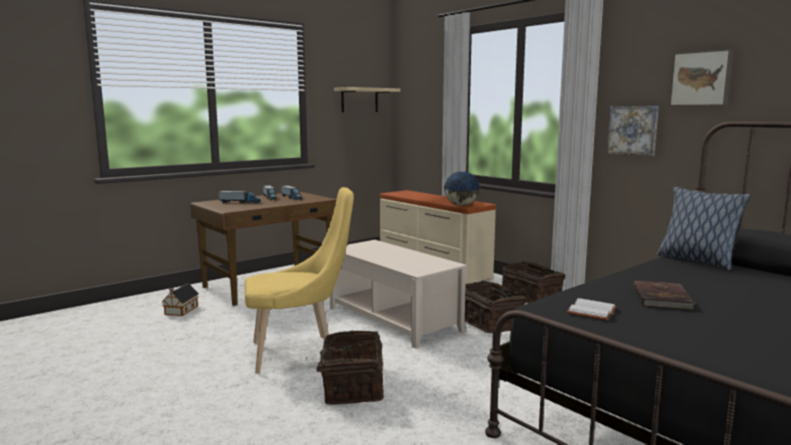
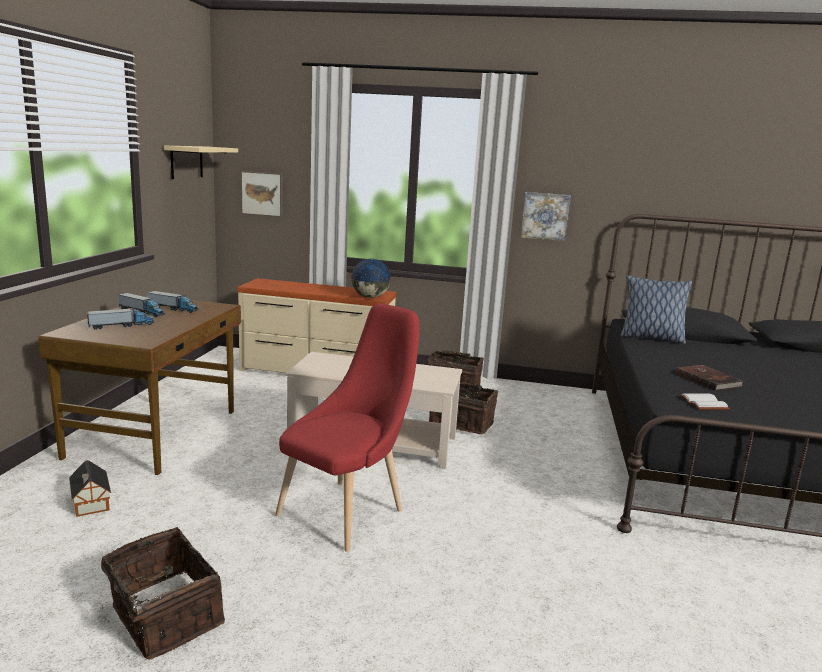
camera: 40 degrees left, 5 degrees up
(299, 352) = (347, 510): yellow chair -> red chair
(351, 387) = (460, 530): basket -> basket (163, 617)
(701, 78) = (610, 173): picture -> picture (262, 193)

